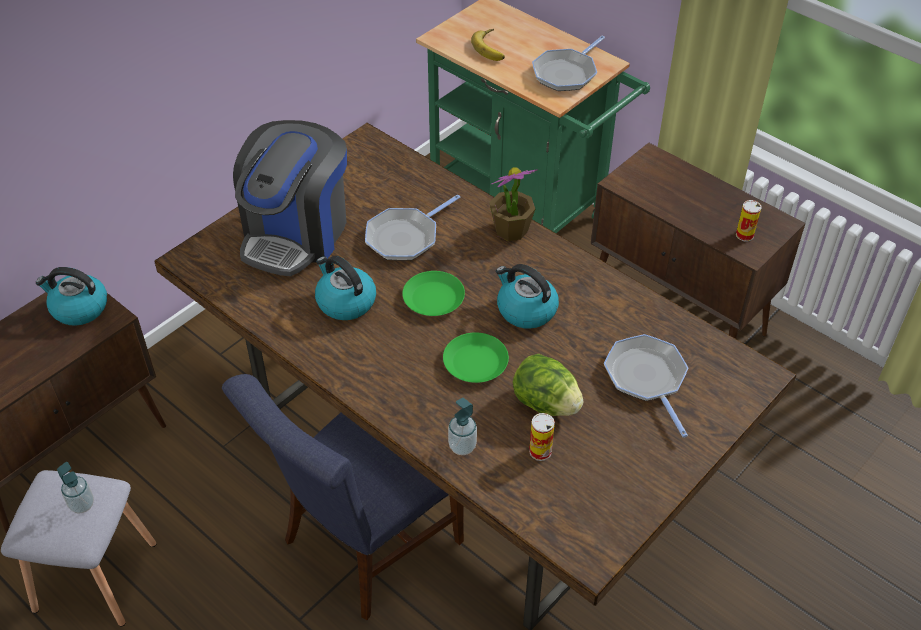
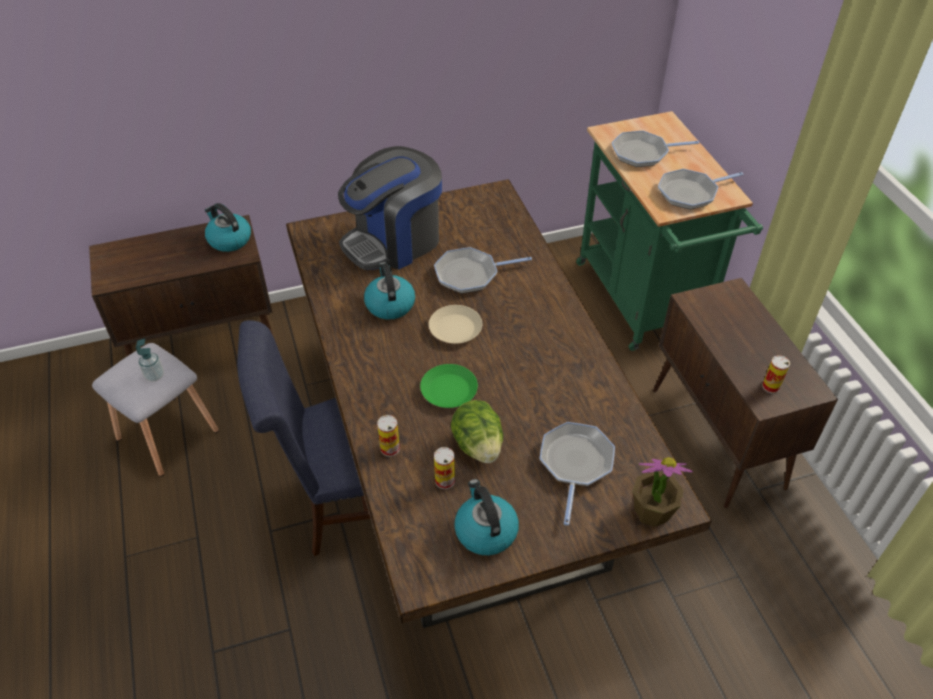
camera: 30 degrees right, 0 degrees up
(433, 298) = (455, 328): green plate -> beige plate
(462, 446) = (390, 448): soap dispenser -> can
(492, 48) = (643, 153): banana -> frying pan
(511, 230) = (555, 300): potted plant -> potted plant (652, 511)
(525, 310) = (519, 367): kettle -> kettle (485, 531)

